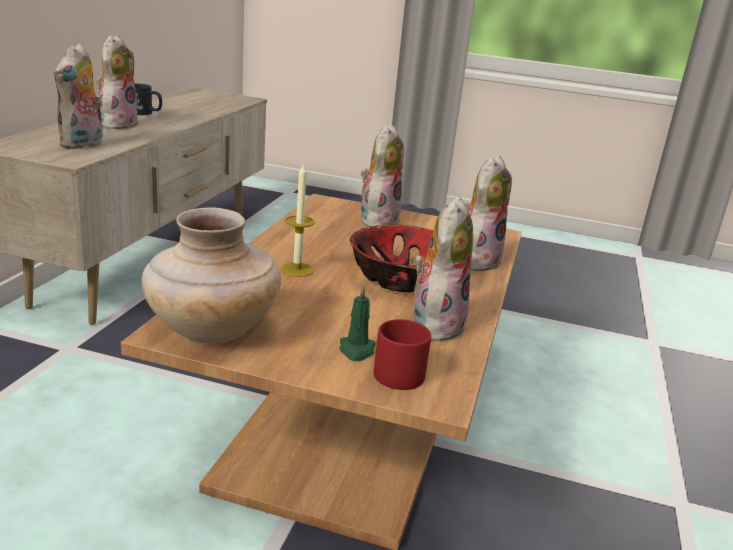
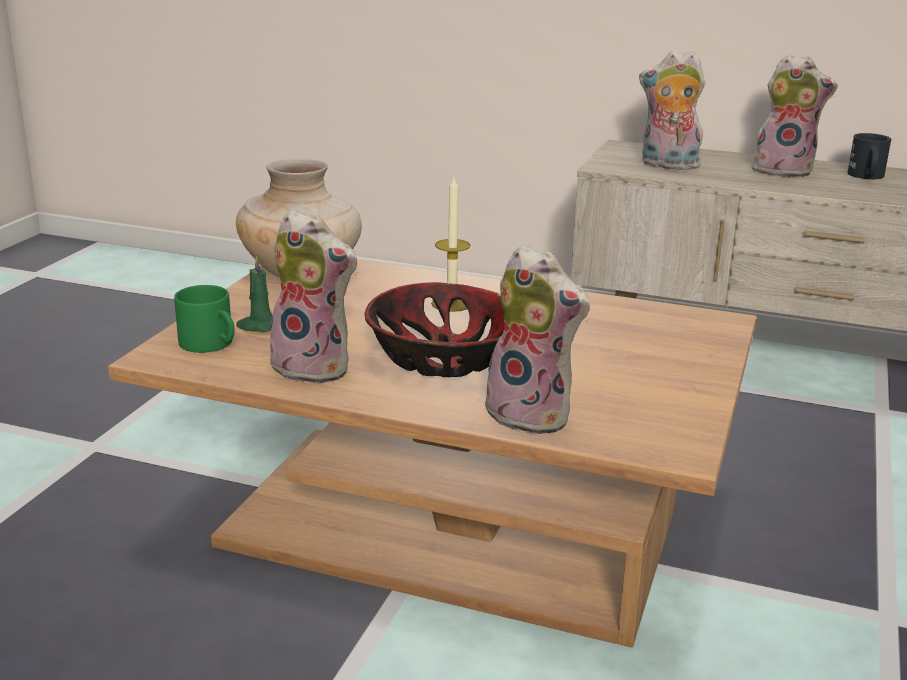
camera: 95 degrees right, 0 degrees up
(377, 220) = (666, 353): plush toy -> none
(403, 371) = (212, 344): red mug -> green mug

